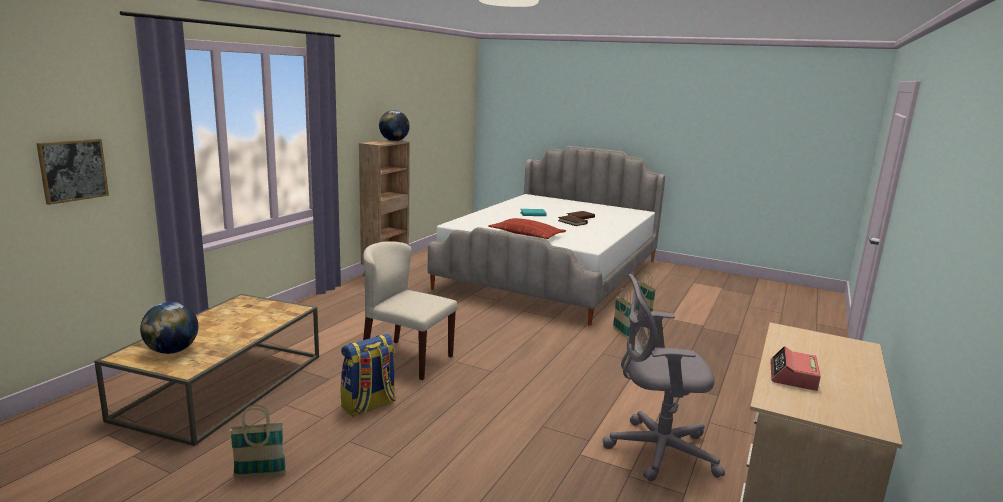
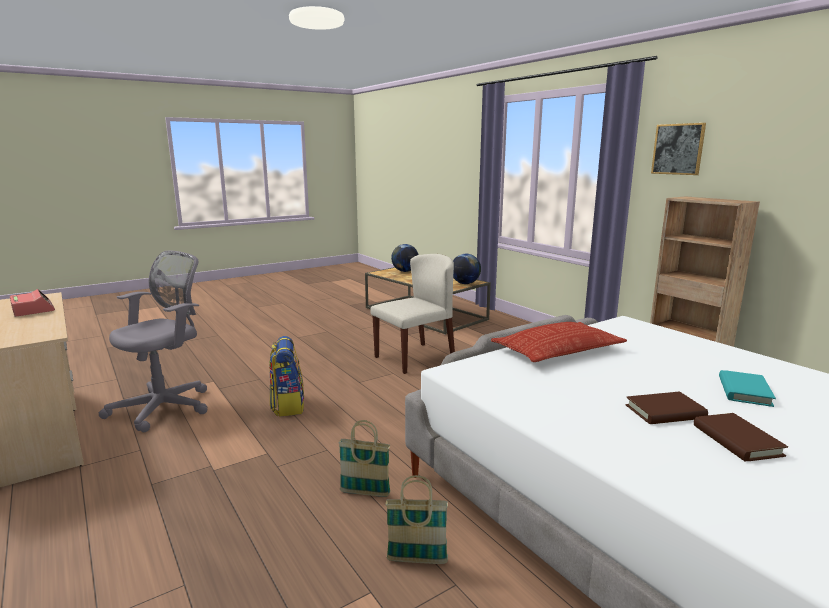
camera: 120 degrees right, 0 degrees up
(73, 170) = (462, 177): picture -> picture (678, 149)
(260, 475) = (324, 316): basket -> none
(368, 405) = (359, 339): backpack -> backpack (287, 405)
(394, 141) = (729, 201): globe -> globe (465, 283)

